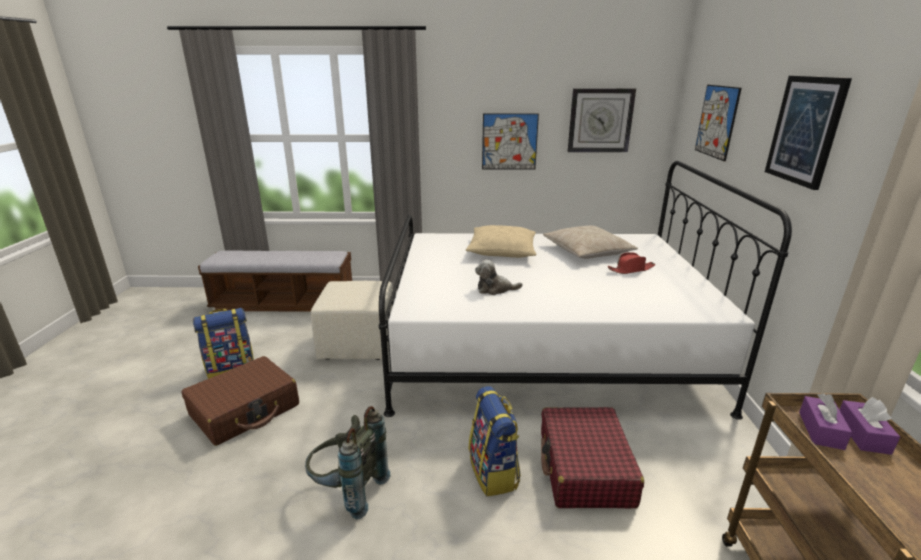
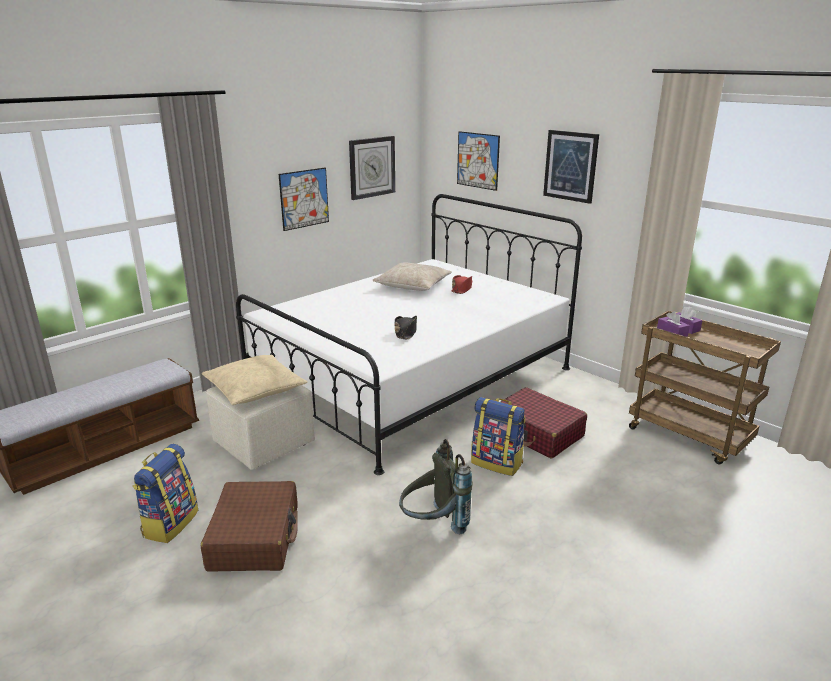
camera: 45 degrees left, 0 degrees up
(495, 289) = (406, 332): plush toy -> black hat
(502, 250) = (352, 304): beige pillow -> beige pillow (254, 389)

